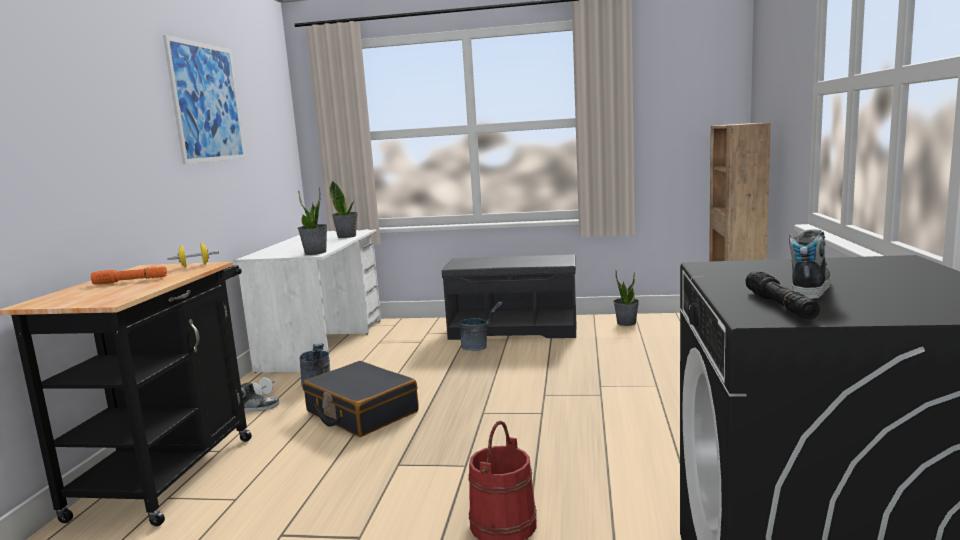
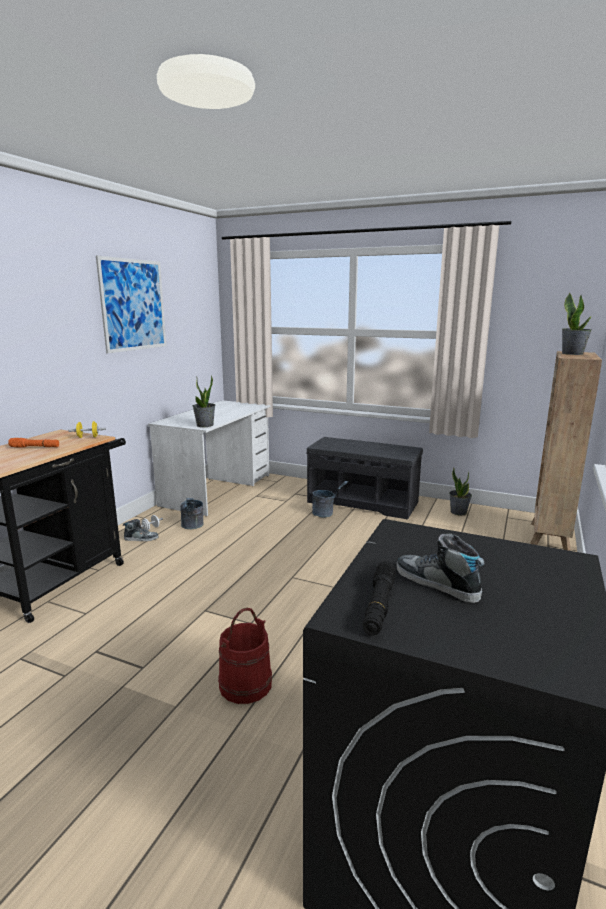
camera: 15 degrees right, 5 degrees up
(347, 236) = (242, 410): potted plant -> potted plant (572, 353)
(361, 412) = (207, 557): black suitcase -> none
(808, 287) = (436, 583): shoe -> shoe turned 90 degrees counterclockwise

